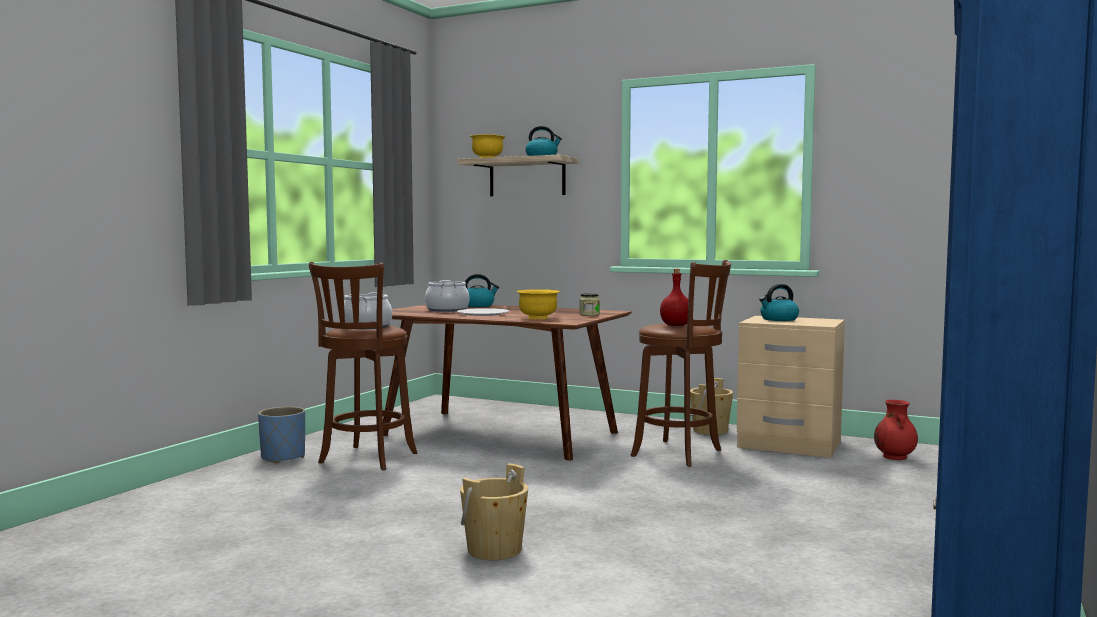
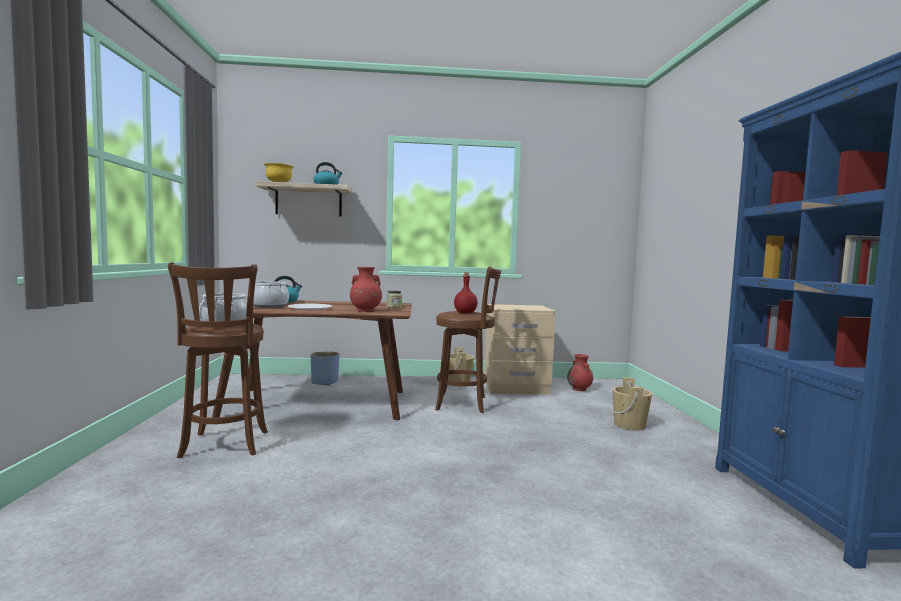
camera: 30 degrees left, 0 degrees up
(283, 457) = (130, 458): blue planter -> blue planter (324, 382)
(494, 550) = (448, 521): beige bucket -> beige bucket (629, 425)
(538, 318) = (365, 310): yellow bowl -> red vase
(778, 319) = (510, 306): kettle -> none

